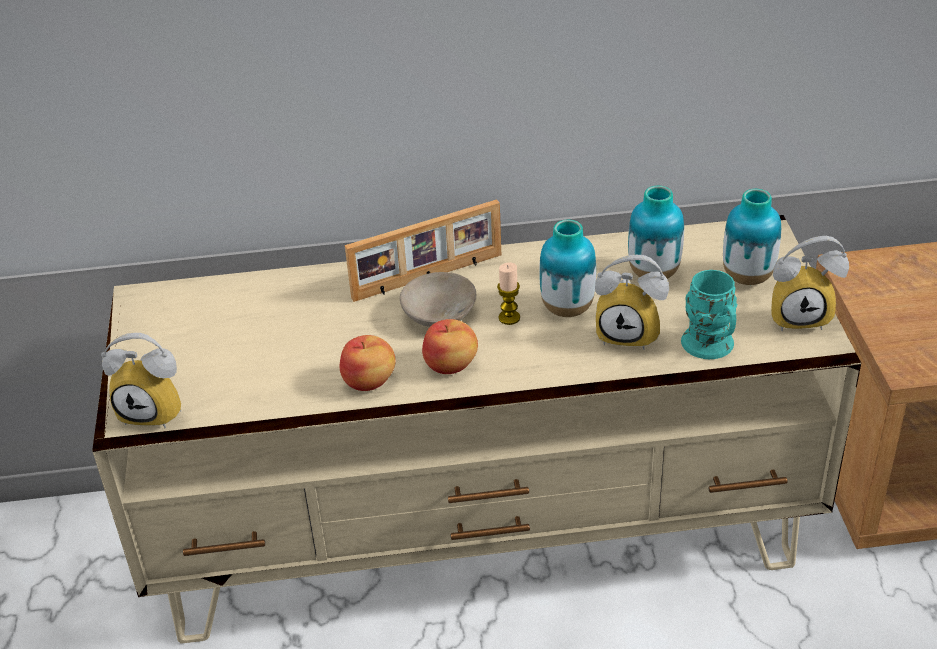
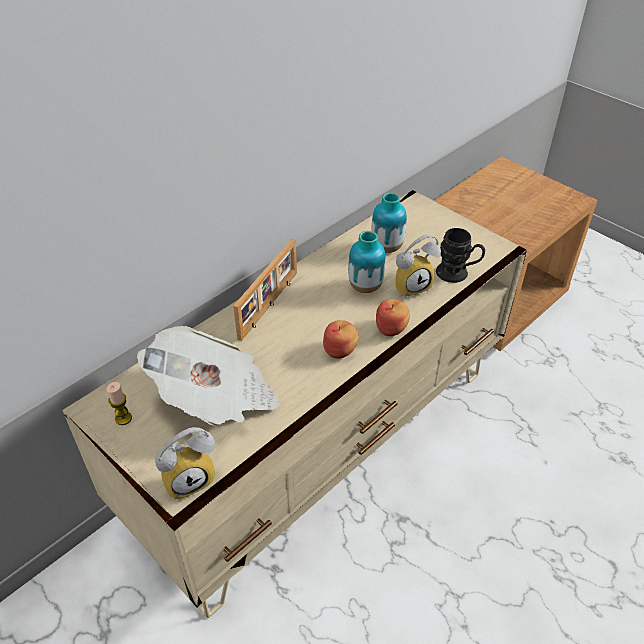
camera: 40 degrees left, 5 degrees up
(263, 347) = (216, 398): none -> newspaper
(370, 382) = (305, 384): apple -> apple (391, 328)
(438, 313) = (299, 323): beige bowl -> none
(509, 318) = (341, 307): candle -> candle (123, 418)
(712, 348) = (457, 274): turquoise mug -> black mug
(747, 277) = (432, 229): vase -> none
(800, 315) = (477, 238): alarm clock -> none

